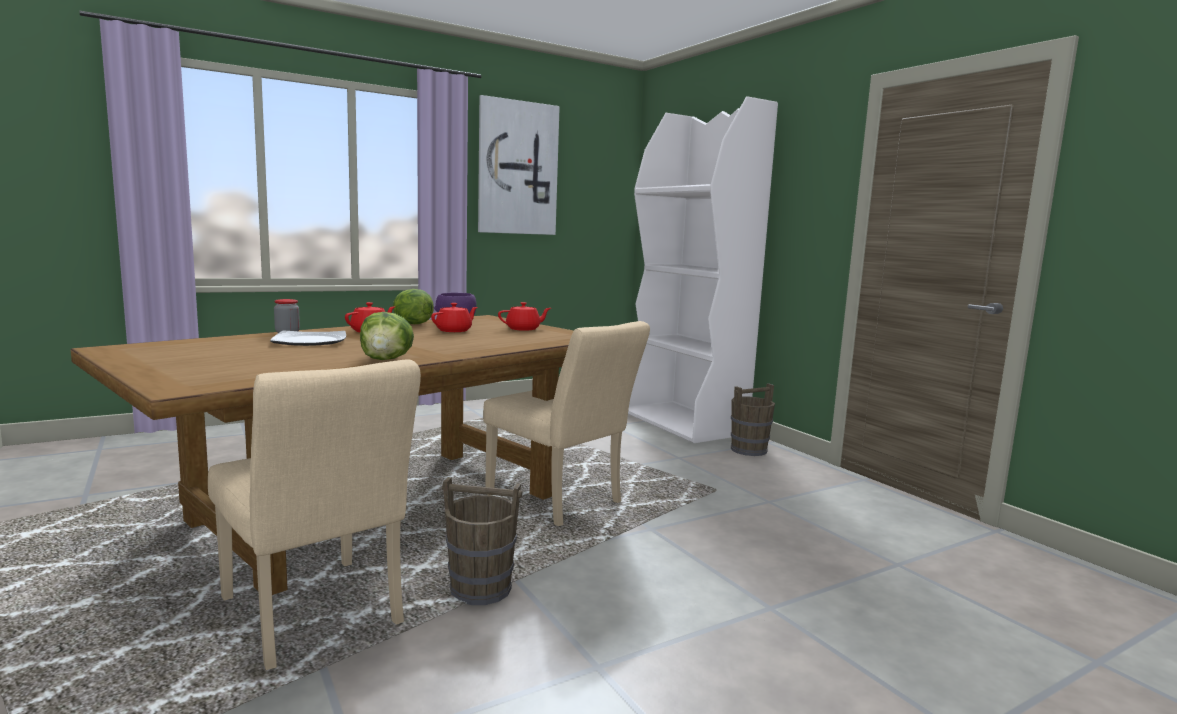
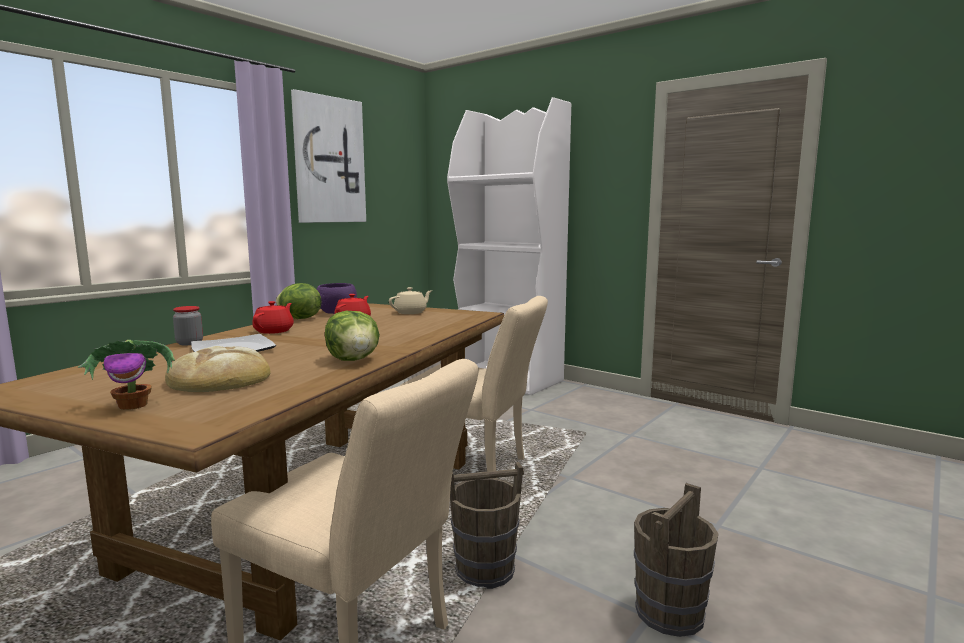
camera: 20 degrees left, 0 degrees up
(168, 369) = (134, 405): none -> potted plant
(259, 360) = (221, 378): none -> bread
(524, 329) = (411, 312): red teapot -> beige teapot
(749, 450) = (576, 394): brown bucket -> brown bucket (670, 612)

